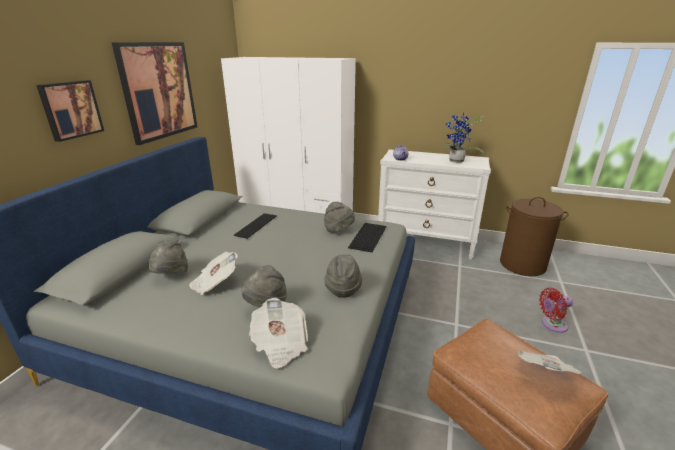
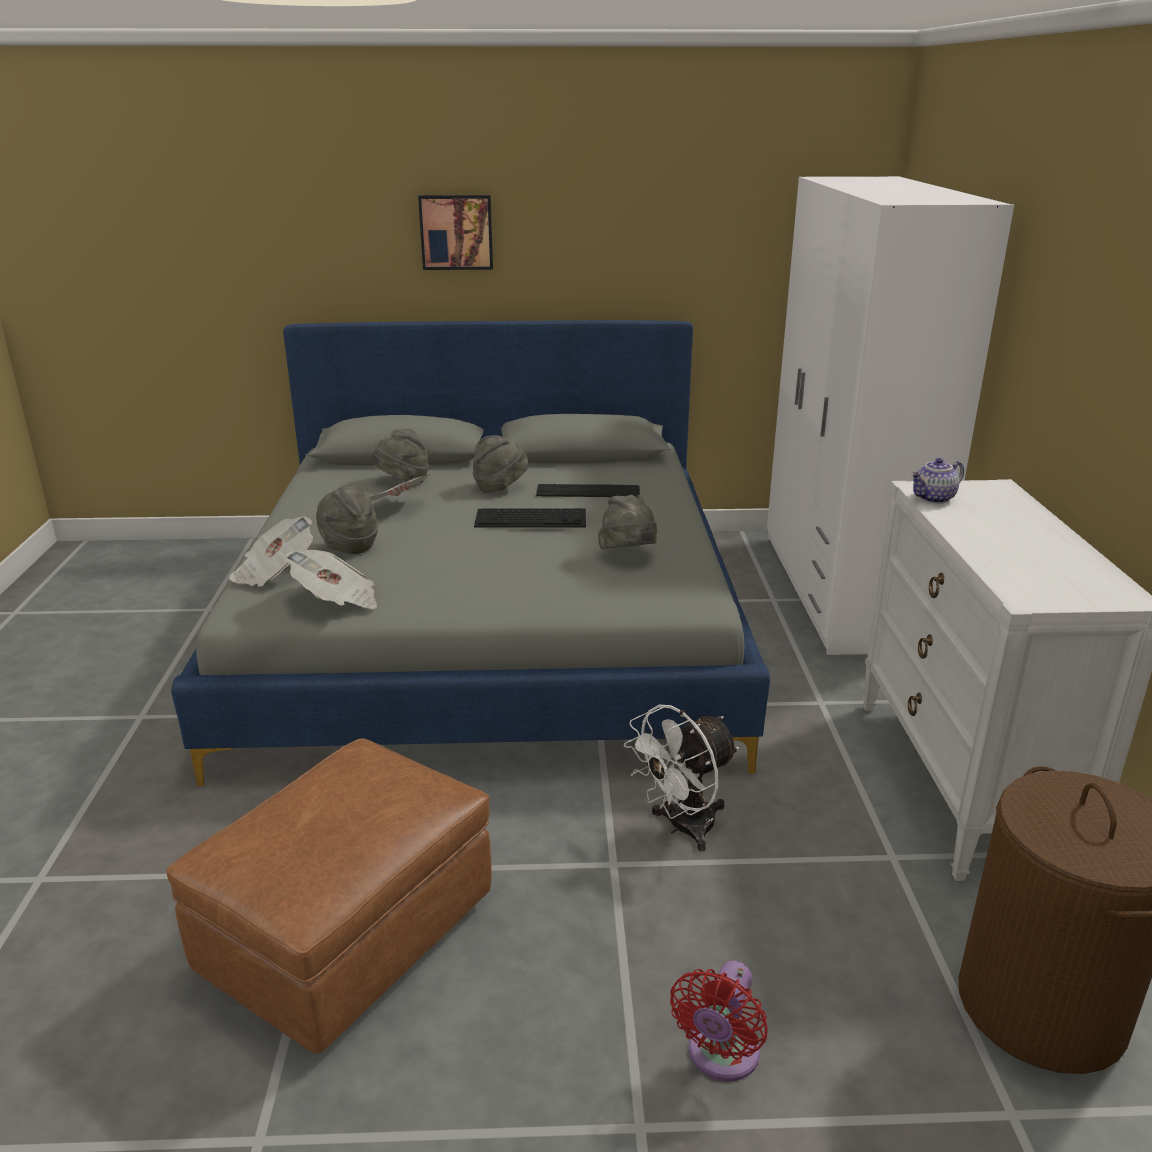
camera: 70 degrees right, 0 degrees up
(159, 91) = (626, 225): picture -> none
(343, 288) = (422, 590): grey hat -> grey hat (500, 488)
(368, 236) = (627, 585): keyboard -> keyboard (532, 518)
(437, 302) = (681, 828): none -> white fan
(456, 161) = (1022, 563): potted plant -> none
(544, 372) = (316, 846): newspaper -> newspaper (337, 600)
(552, 325) = (720, 1056): red fan -> red fan turned 120 degrees counterclockwise

